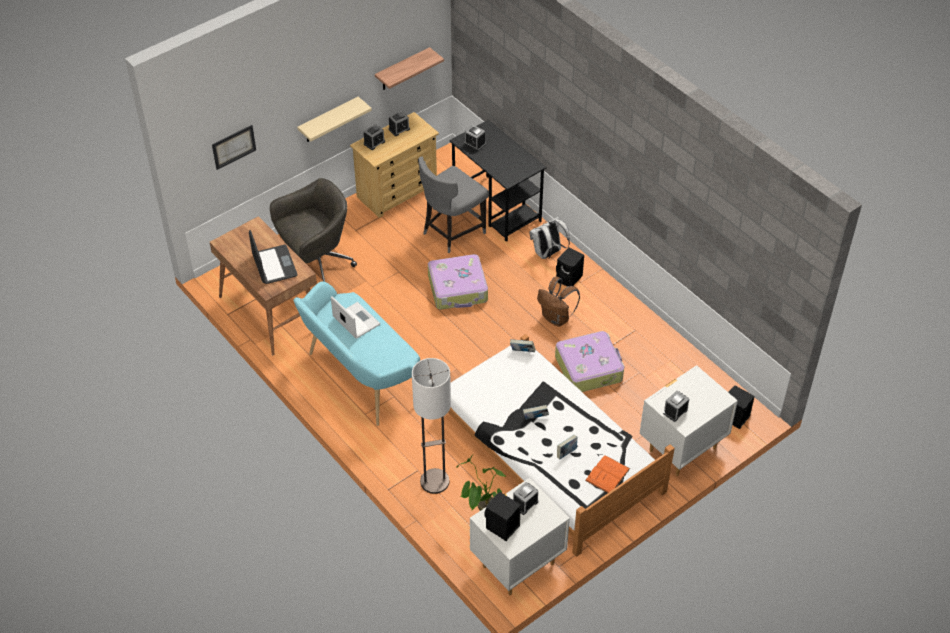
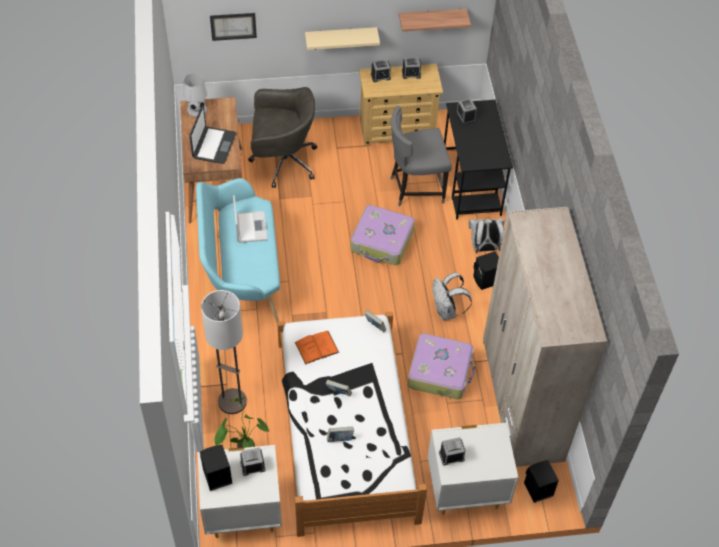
camera: 30 degrees right, 5 degrees up
(232, 242) = (197, 109): none -> white table lamp
(557, 318) = (447, 311): brown backpack -> white backpack
(607, 474) = (360, 479): orange book -> orange book (316, 347)
(670, 357) = (522, 400): none -> beige wardrobe

